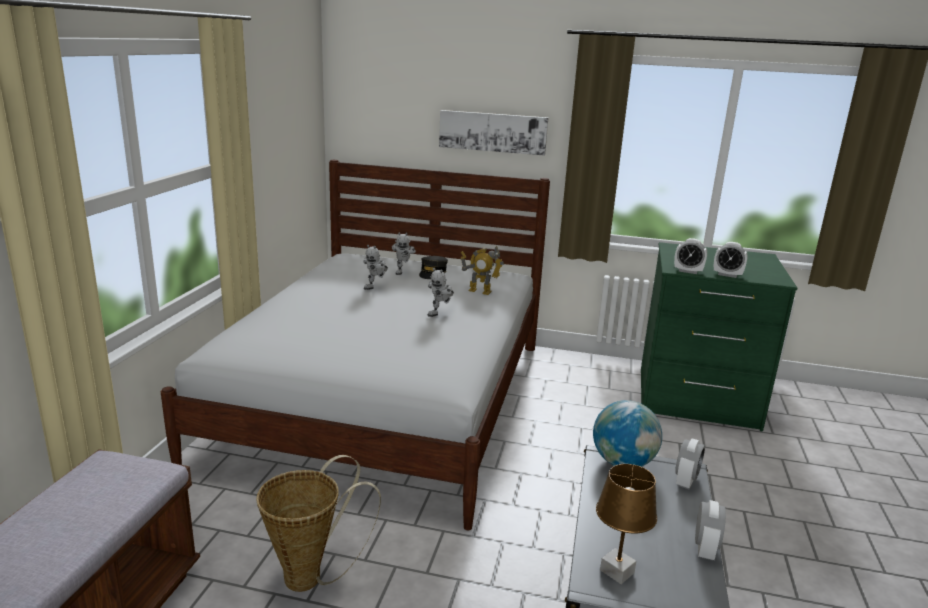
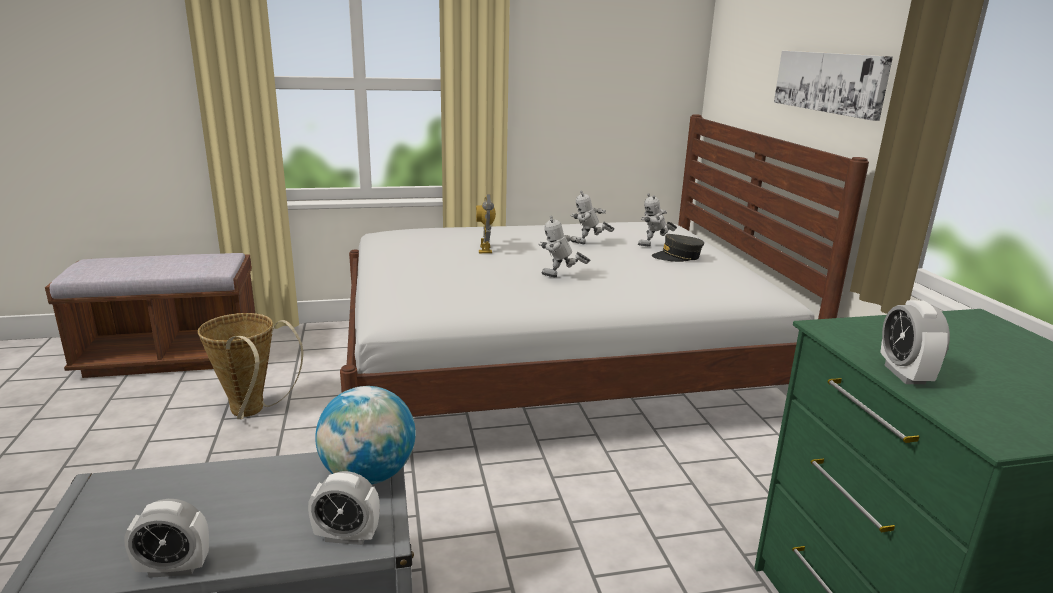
camera: 65 degrees right, 0 degrees up
(480, 291) = (665, 284): toy robot -> toy robot (485, 249)
(617, 571) = (123, 500): brown table lamp -> none
(688, 271) = (844, 338): alarm clock -> none

